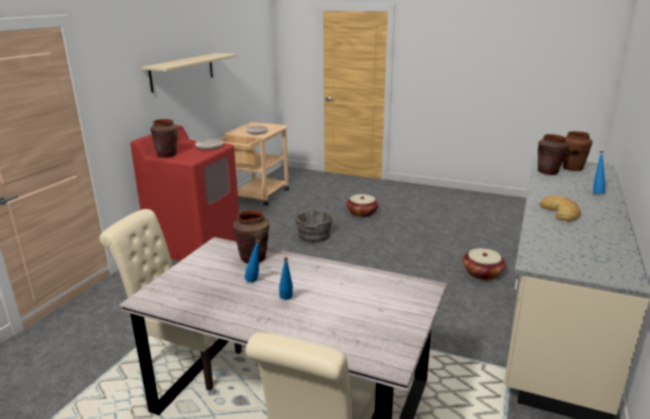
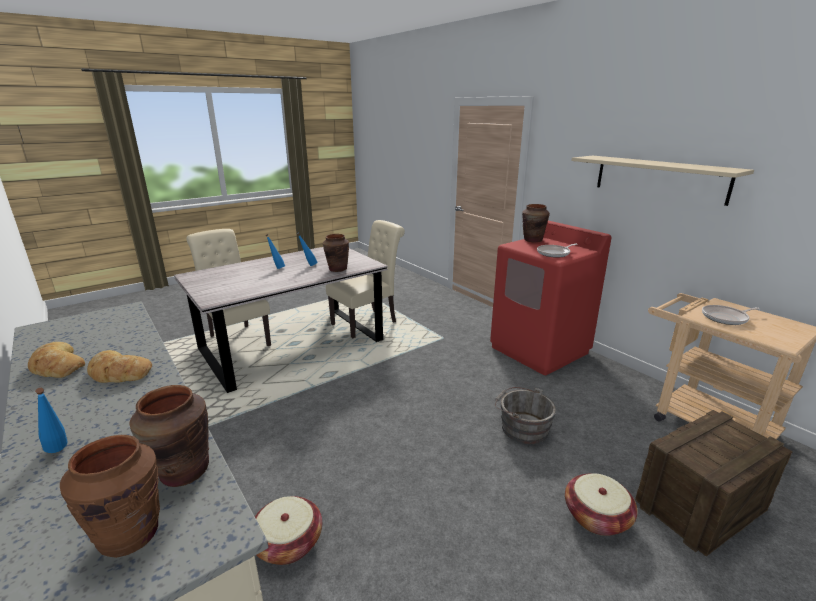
camera: 120 degrees right, 0 degrees up
(329, 197) = (699, 507): none -> crate
(601, 232) = (57, 366): none -> bread

